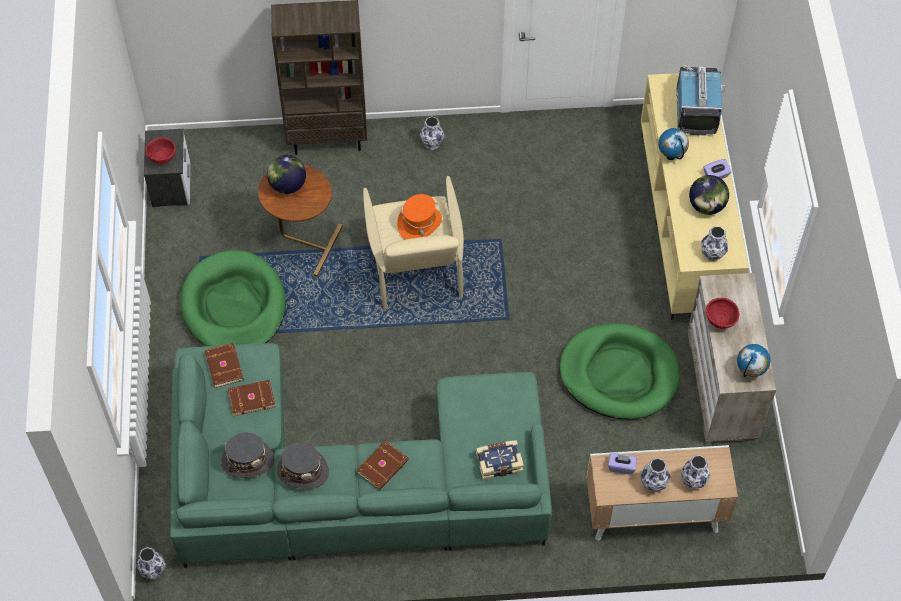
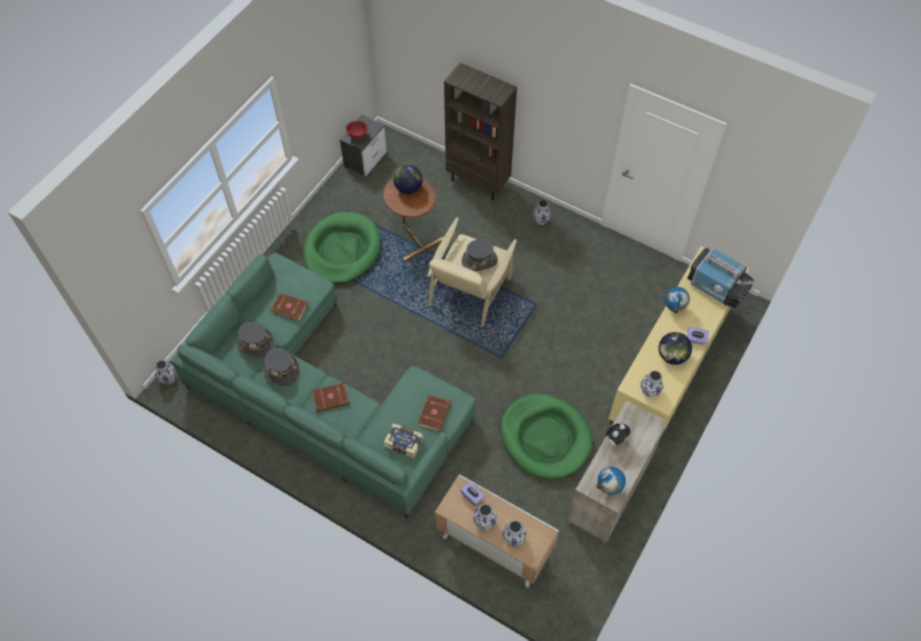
camera: 35 degrees right, 0 degrees up
(225, 366) = (291, 278): brown book -> brown book (435, 414)
(419, 223) = (479, 261): orange hat -> grey hat
(696, 109) = (717, 287): television -> television turned 90 degrees clockwise
(720, 321) = (615, 440): red bowl -> plush toy

